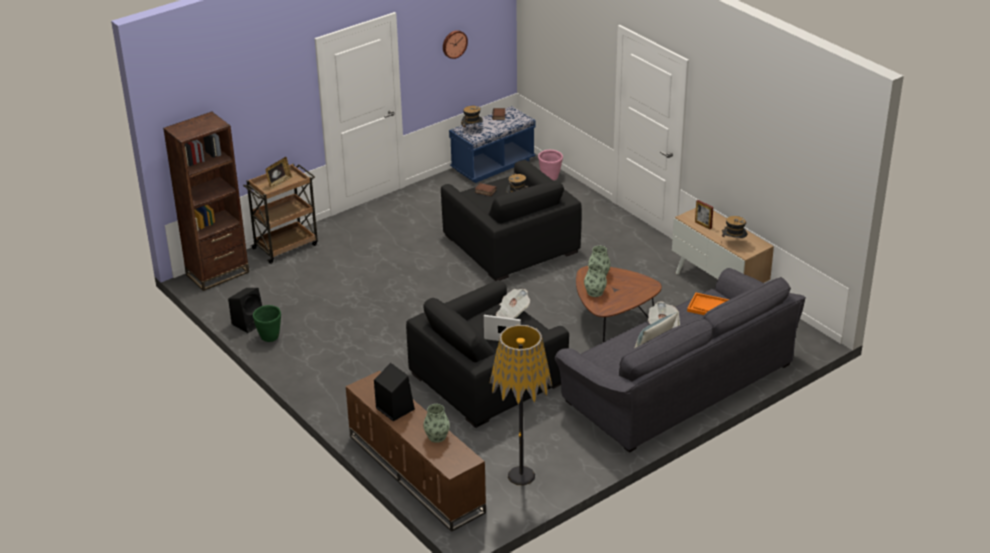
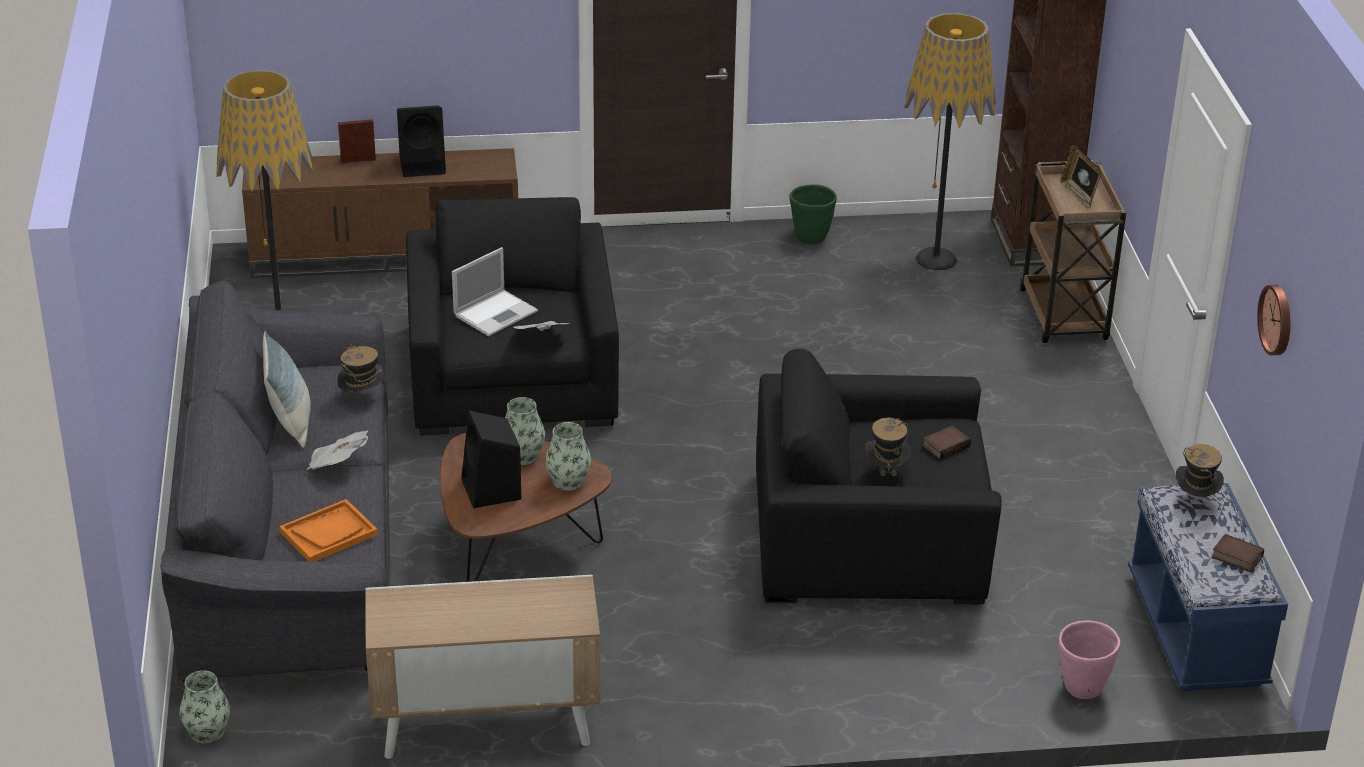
camera: 120 degrees right, 0 degrees up
(249, 322) = (867, 232): black speaker -> black speaker (492, 490)
(260, 294) = (936, 259): none -> floor lamp
(437, 436) = (330, 175): vase -> vase (207, 731)
(703, 225) = (528, 596): picture frame -> picture frame (358, 160)
(733, 243) = (430, 603): hat -> hat (362, 399)

